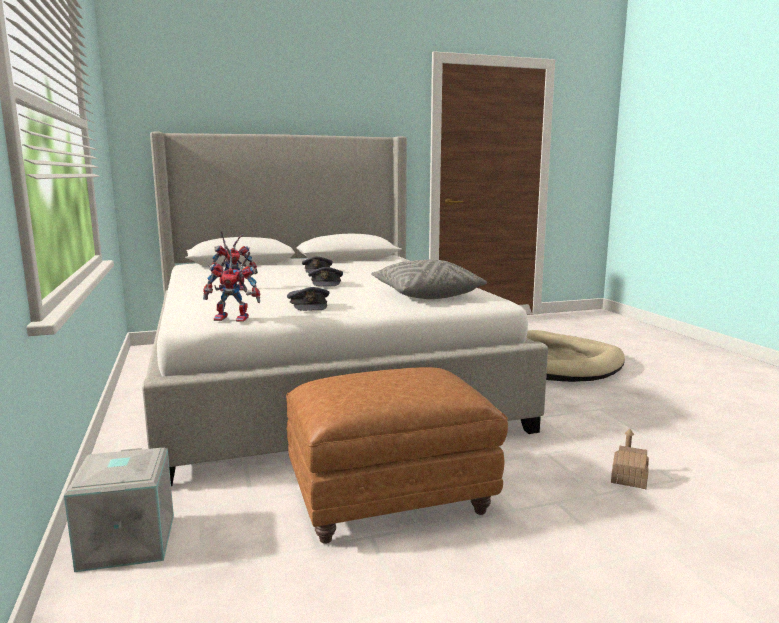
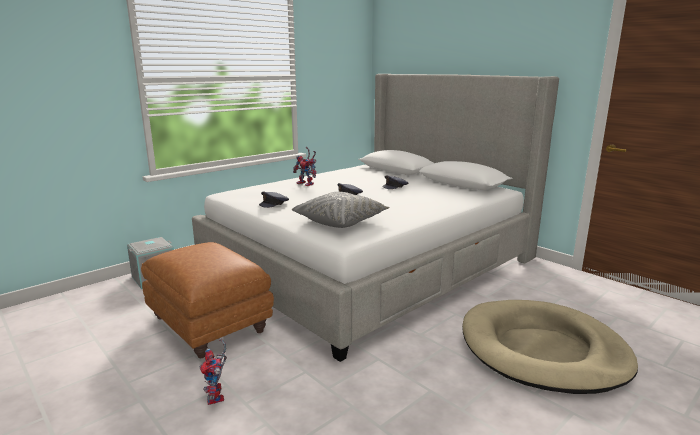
camera: 65 degrees right, 5 degrees up
(235, 318) = (233, 198): toy robot -> toy robot (217, 396)
(629, 478) = (280, 418): toy house -> none

